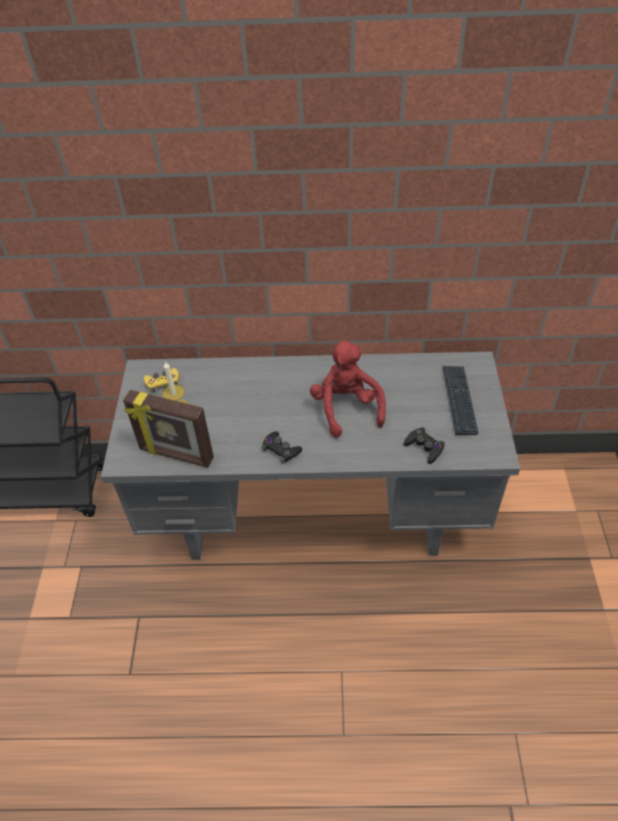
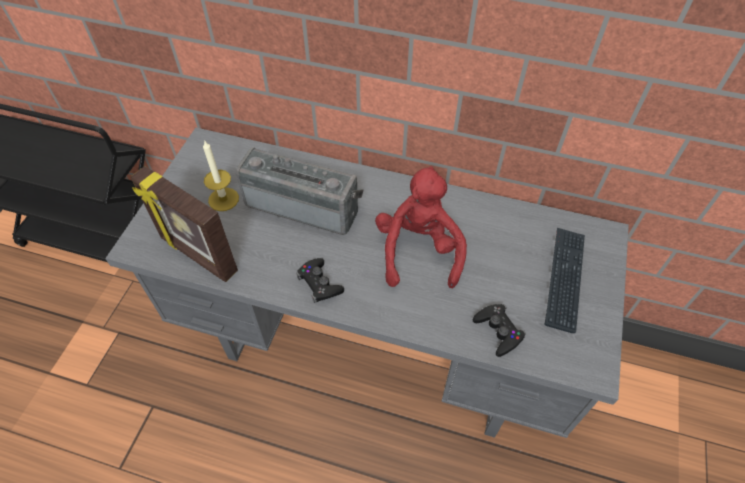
camera: 15 degrees right, 5 degrees up
(163, 382) = (221, 163): yellow game controller -> none
(244, 397) = (304, 204): none -> radio

